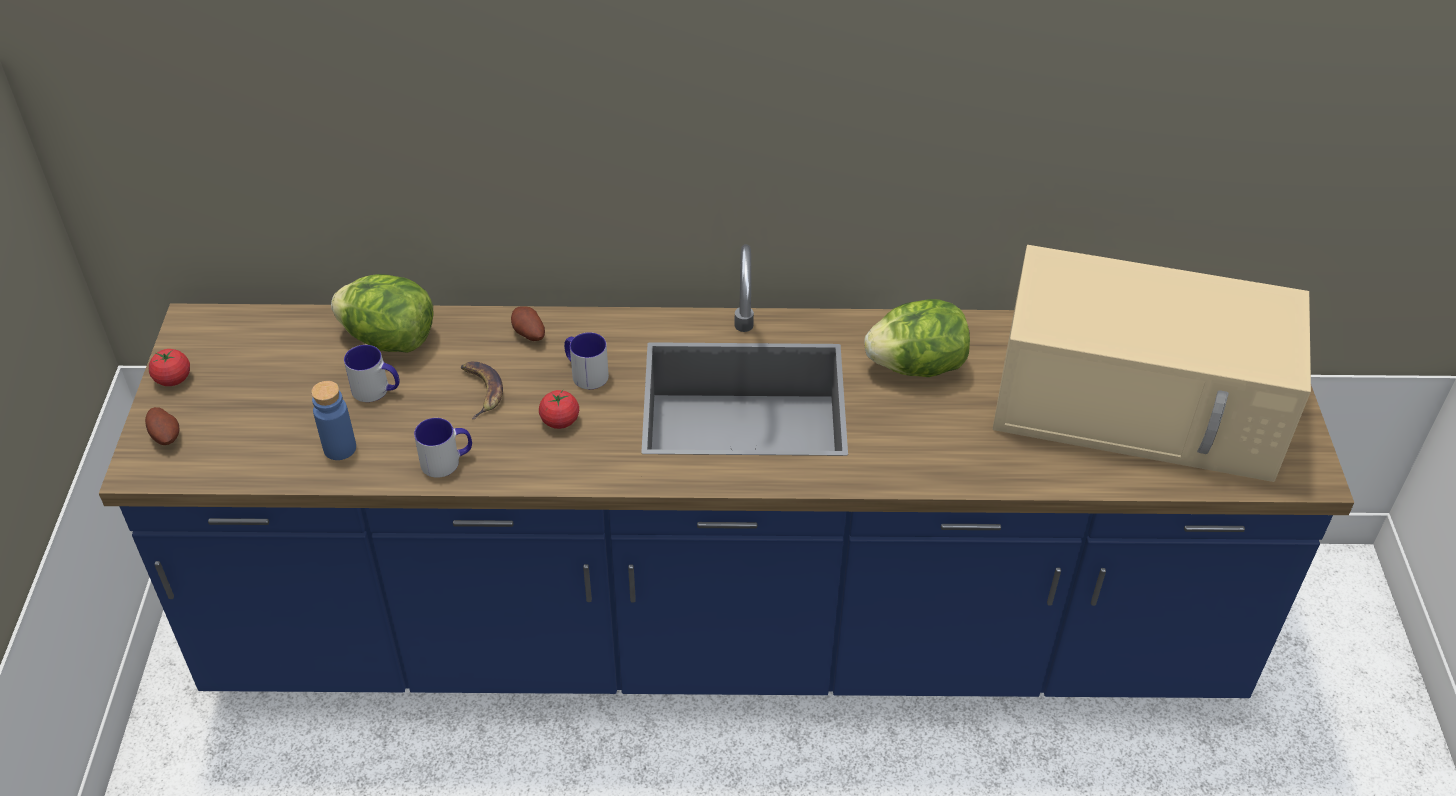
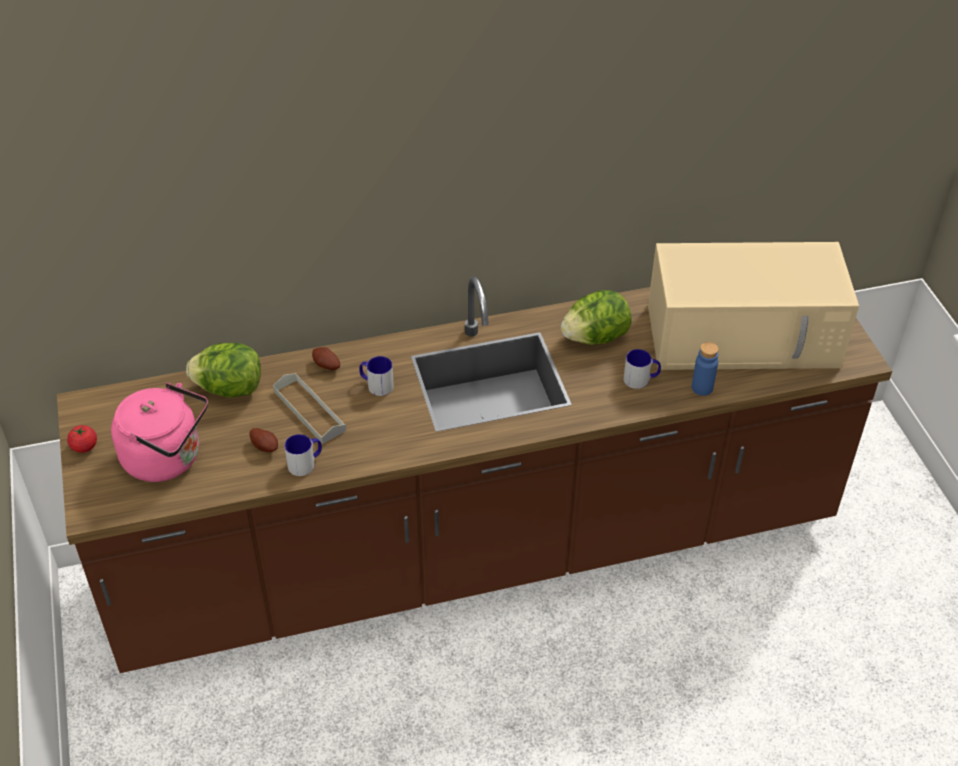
camera: 15 degrees left, 0 degrees up
(166, 436) = (97, 487): potato -> potato (265, 446)
(270, 416) = (167, 458): none -> pink kettle
(340, 448) = (227, 470): blue bottle -> blue bottle (702, 388)
(377, 390) = (236, 425): mug -> mug (641, 379)
(481, 390) = (309, 411): banana -> grey tray
(560, 421) = (372, 420): tomato -> none
(725, 636) = (477, 553): blue counter -> brown counter

